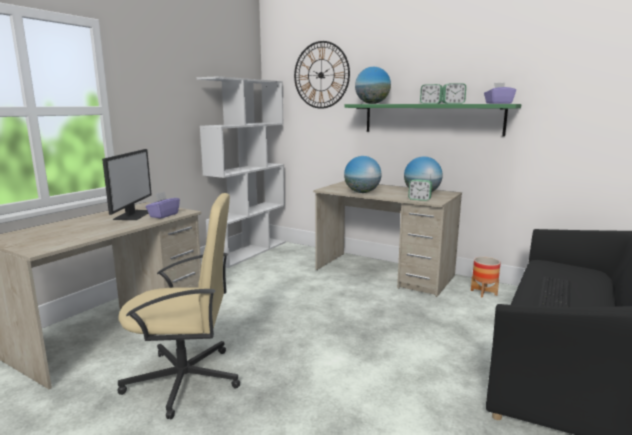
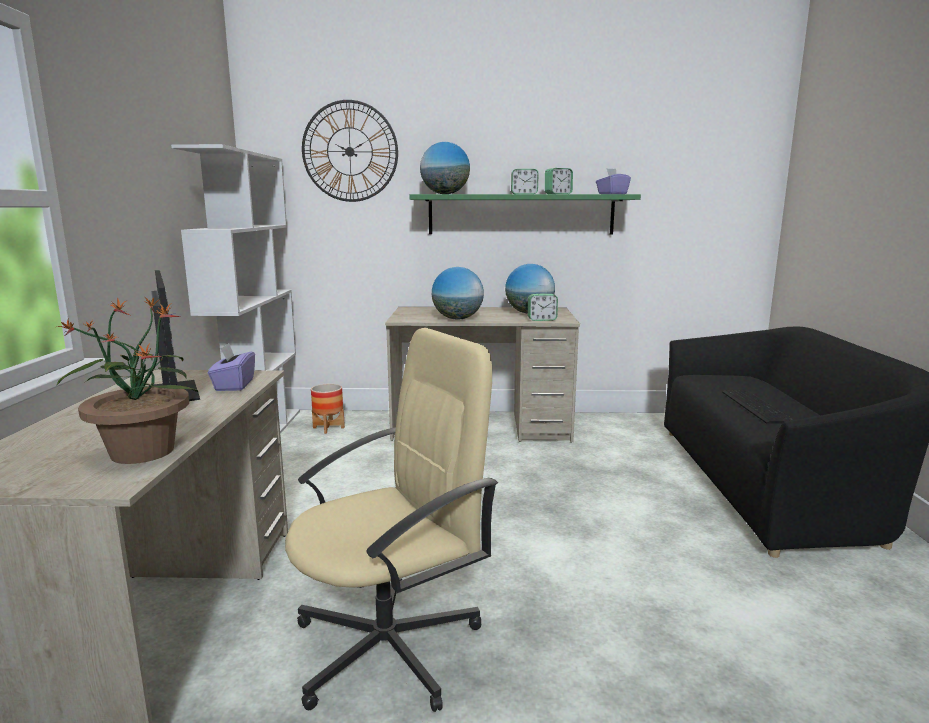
camera: 30 degrees left, 0 degrees up
(70, 239) = (142, 451): none -> potted plant
(483, 292) = (611, 427): planter -> planter (328, 428)

